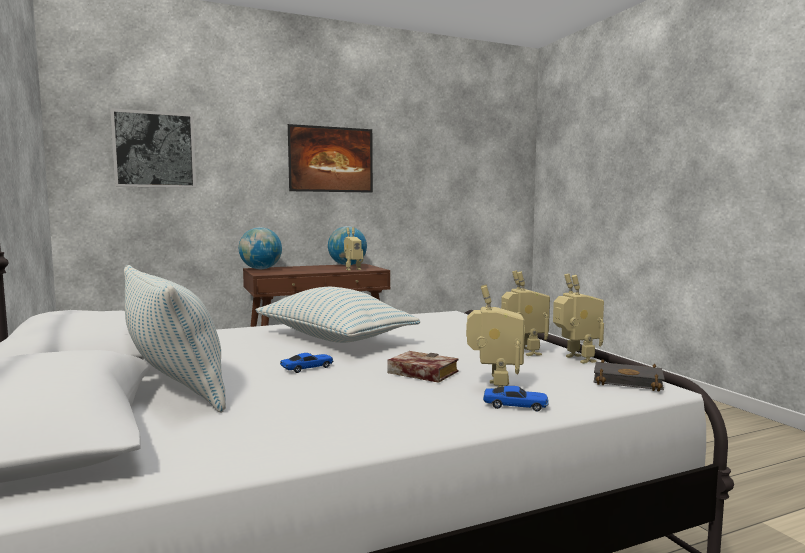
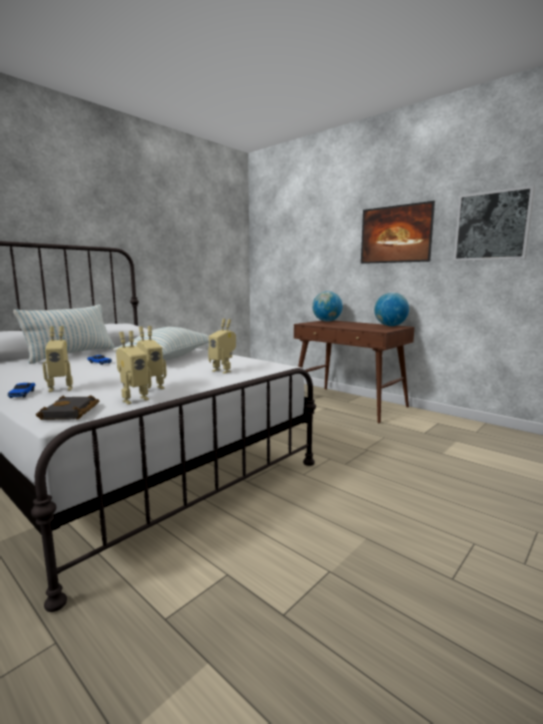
camera: 65 degrees right, 5 degrees up
(154, 150) = (289, 241): picture -> picture (492, 226)
(352, 269) = (366, 328): toy robot -> toy robot (223, 371)
(419, 373) = (90, 376): book -> none

